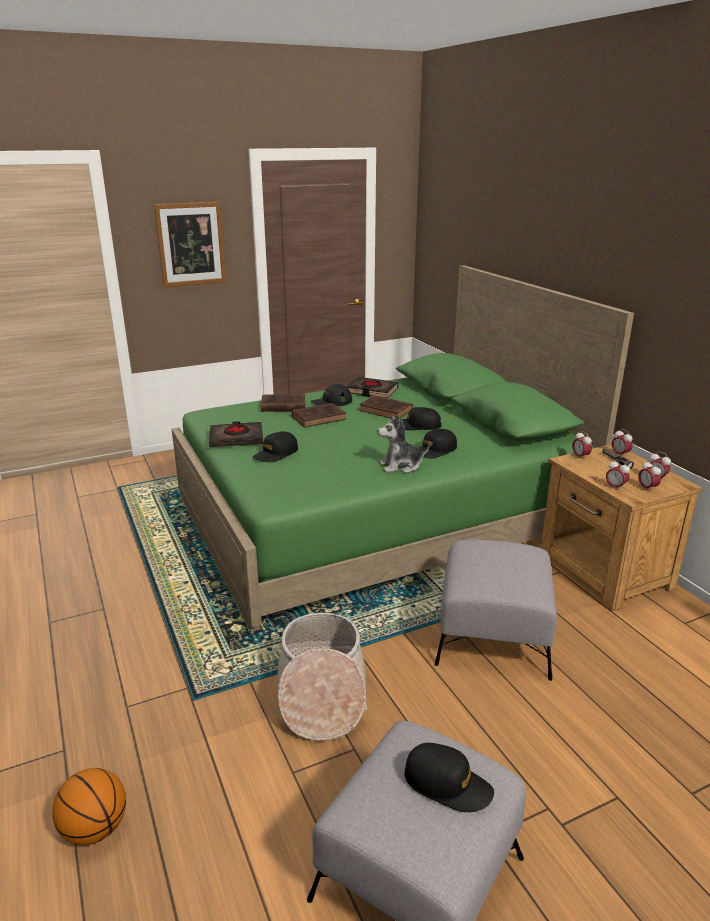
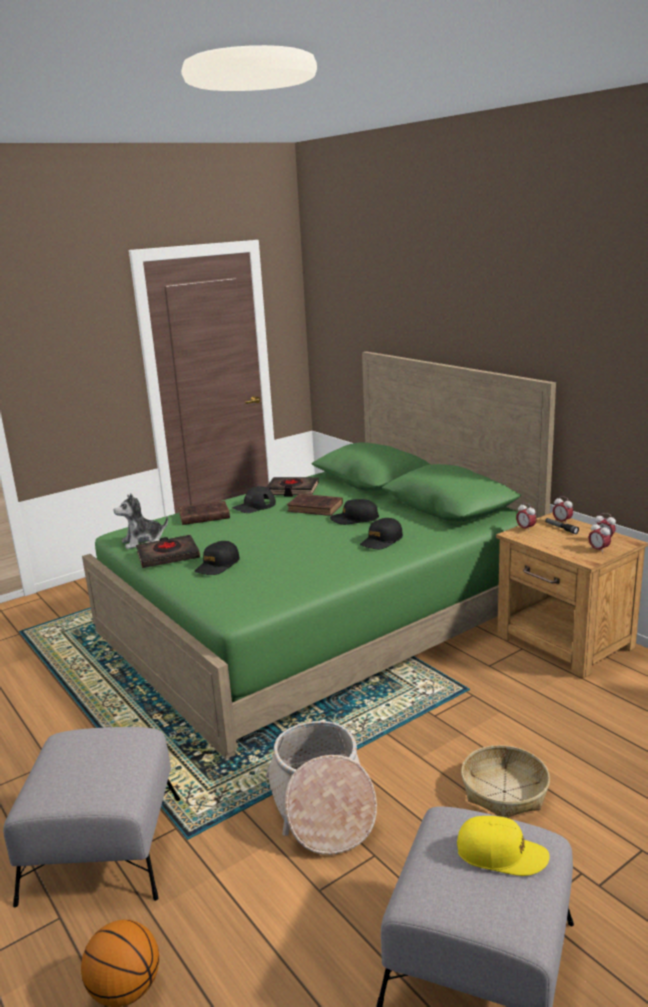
camera: 10 degrees left, 5 degrees down
(191, 244) = (75, 354): picture -> none
(320, 418) = (249, 524): brown book -> none
(401, 466) = (353, 560): plush toy -> plush toy (143, 541)
(447, 784) = (501, 854): black cap -> yellow cap
(493, 635) = (476, 720): grey ottoman -> grey ottoman (104, 848)
(497, 711) = (504, 791): none -> basket
(615, 487) = (569, 553): alarm clock -> none

